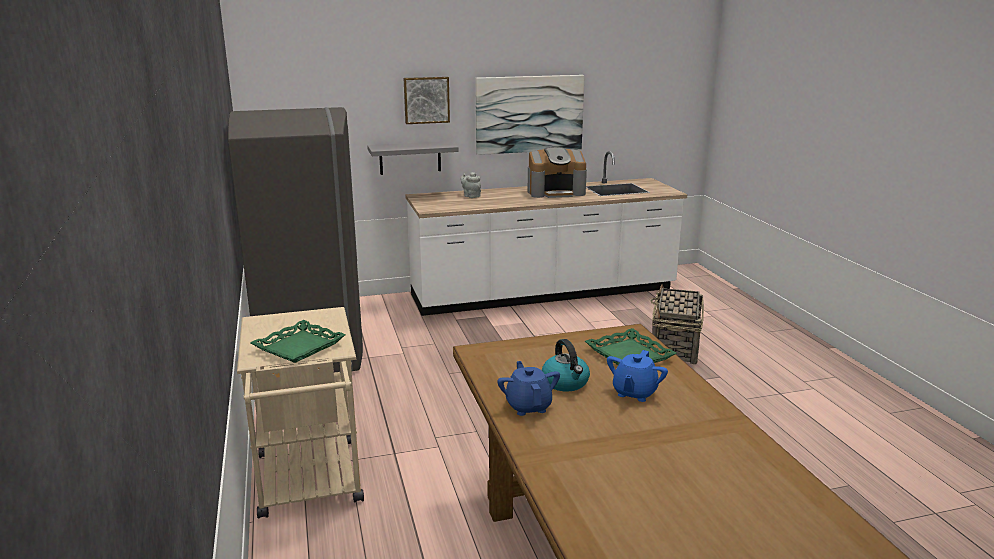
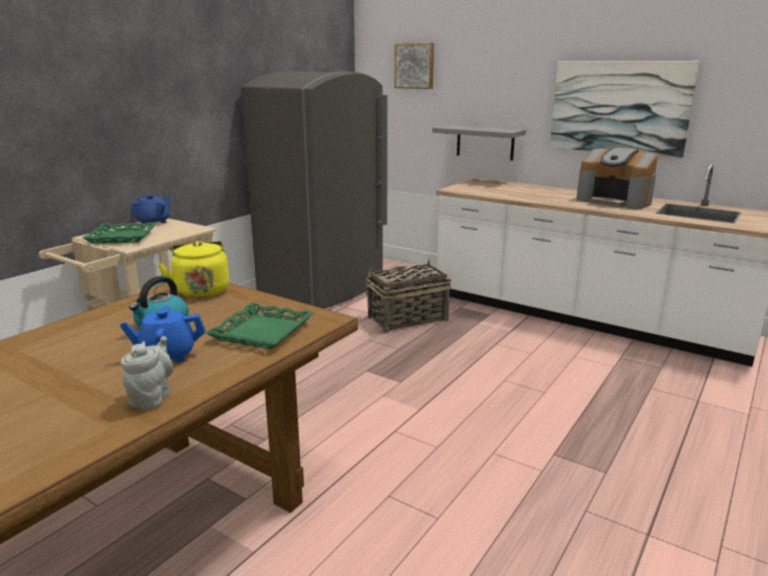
camera: 50 degrees right, 0 degrees up
(426, 100) = (506, 83): picture -> picture (415, 66)
(471, 196) = (521, 188): grey teapot -> grey teapot (152, 397)
(504, 353) = (201, 290): none -> yellow kettle
(528, 406) = (96, 324): blue teapot -> blue teapot (154, 222)
(674, 347) = (619, 418): basket -> basket (407, 319)

